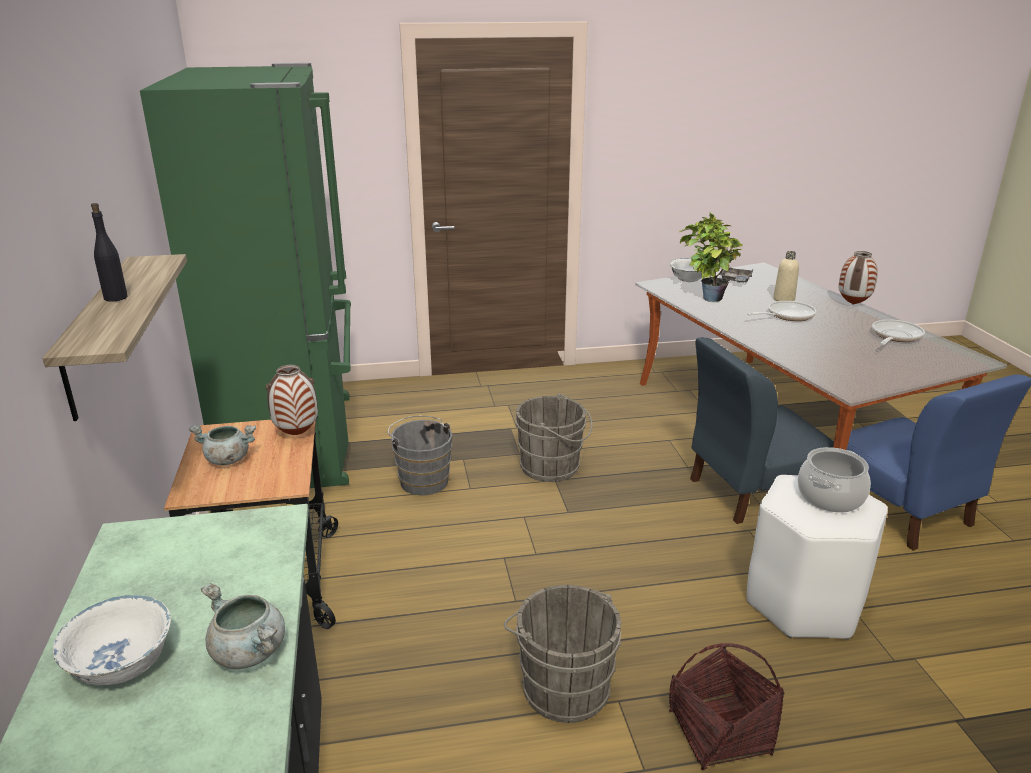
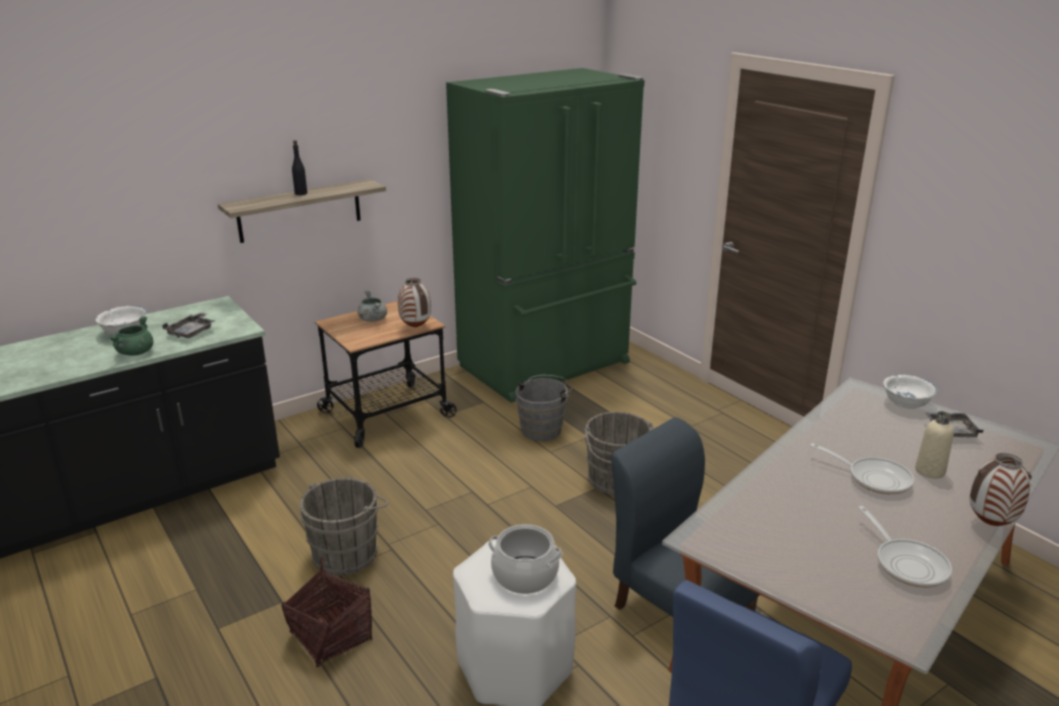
camera: 65 degrees right, 0 degrees up
(227, 575) = (192, 332): none -> grey tray
(250, 652) = (135, 353): grey cooking pot -> green cooking pot
(706, 298) = (859, 422): potted plant -> none
(895, 336) = (907, 564): frying pan -> frying pan turned 60 degrees clockwise

